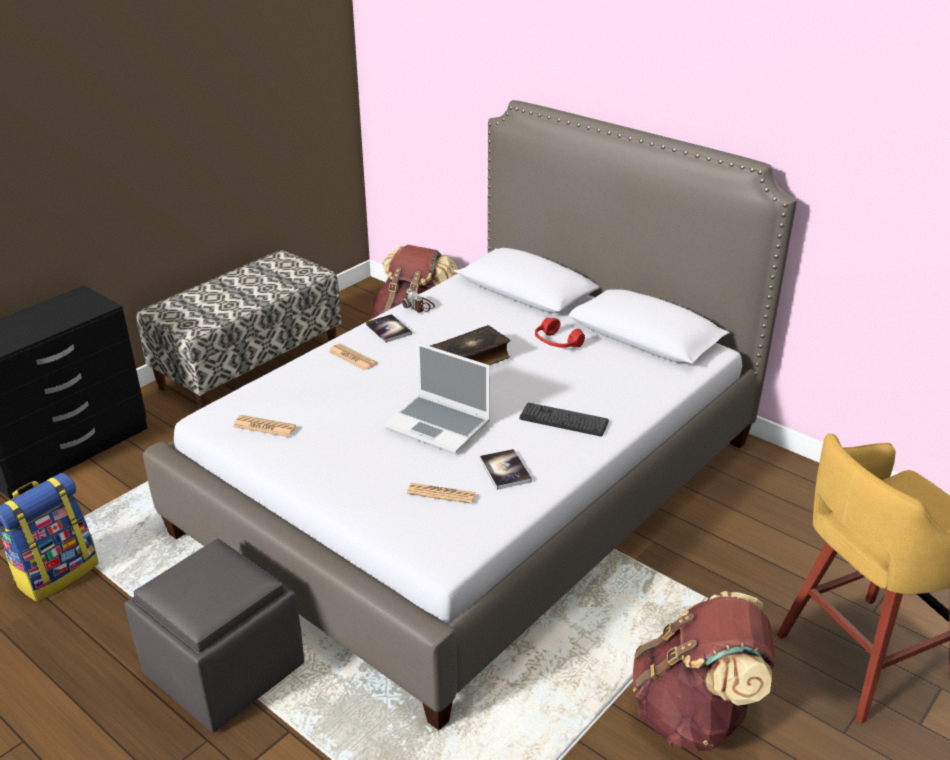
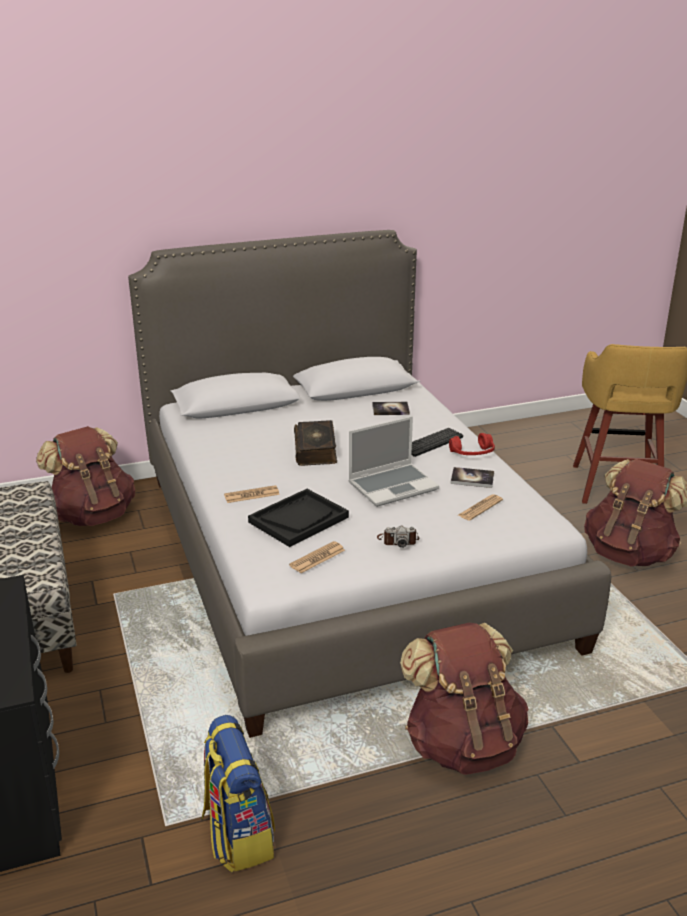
camera: 60 degrees left, 5 degrees down
(226, 670) = (463, 744): grey ottoman -> brown backpack
(322, 394) = (298, 519): none -> black tray
(388, 329) = (225, 469): book -> book (390, 409)
(419, 306) = (204, 448): camera -> camera (398, 540)
(557, 343) = (329, 416): red headphones -> red headphones (472, 453)

